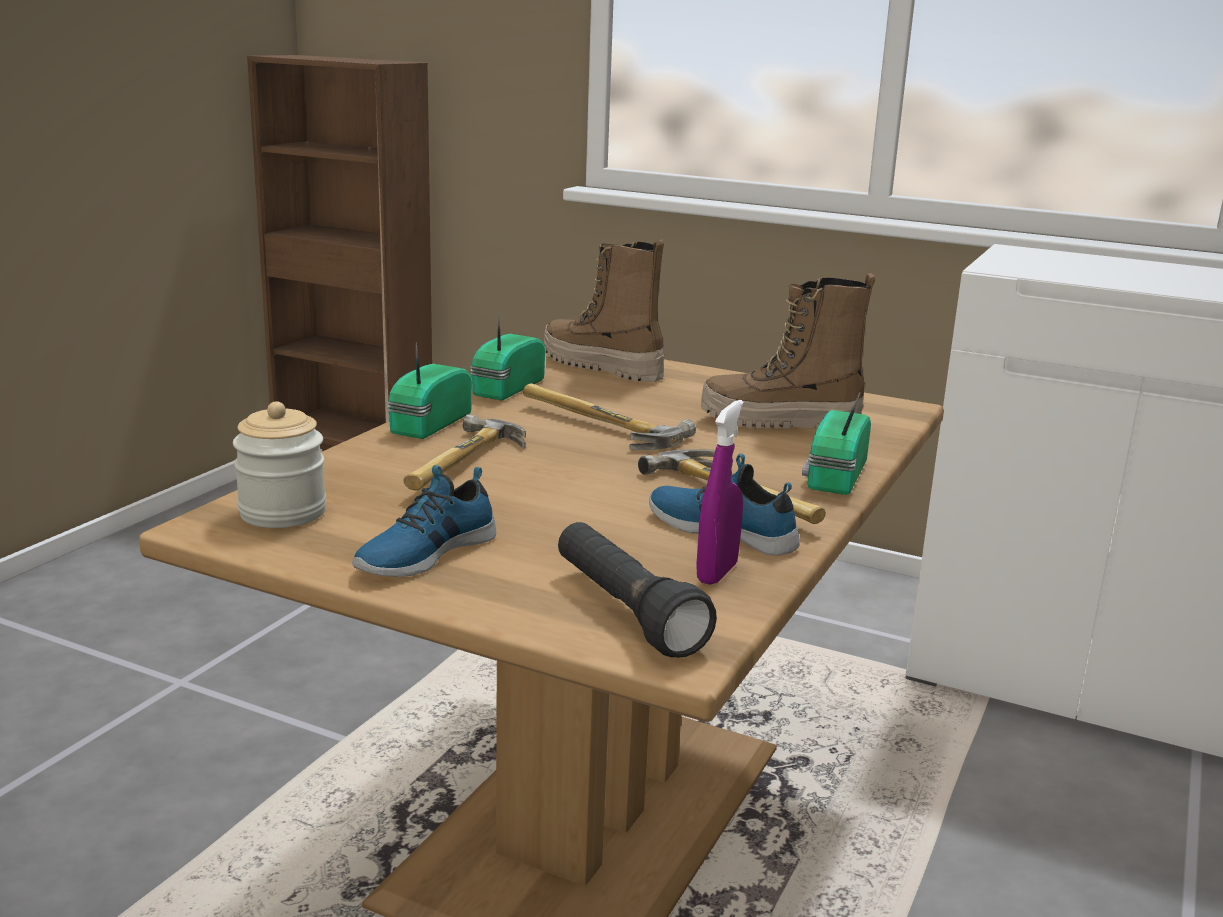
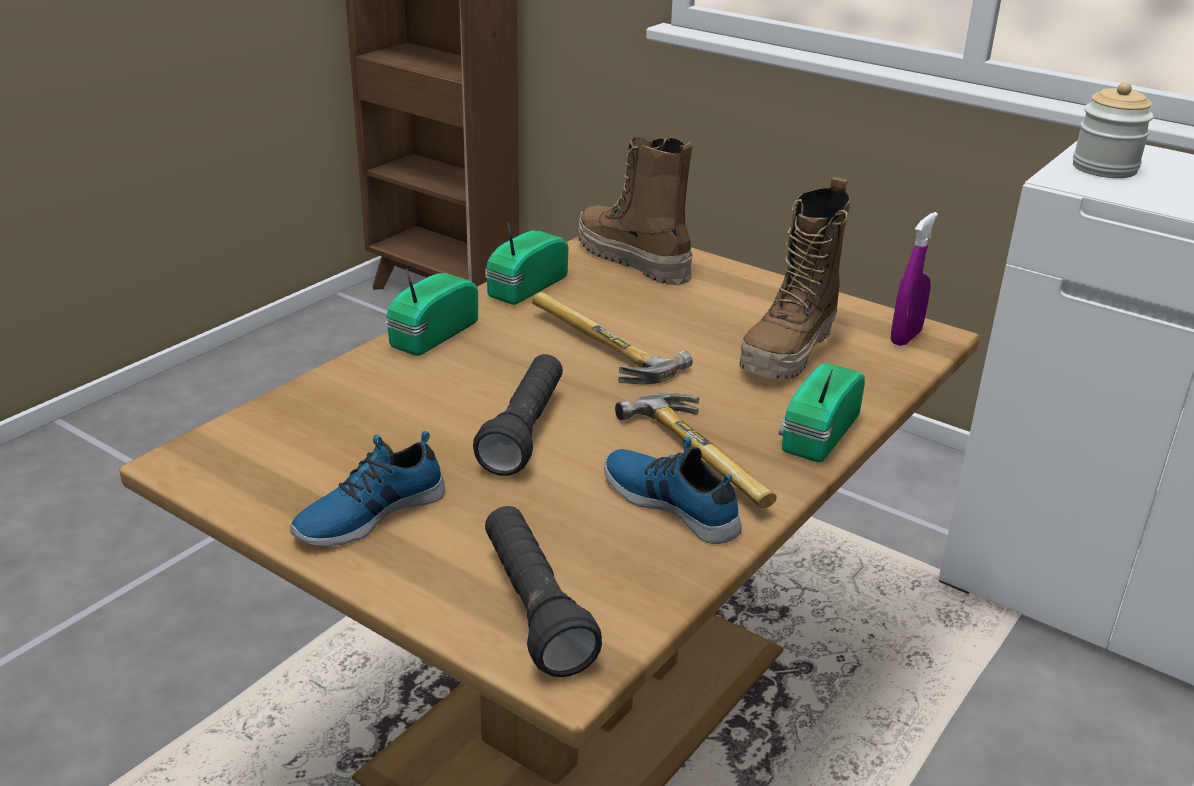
camera: 10 degrees right, 10 degrees up
(283, 512) = (255, 449): jar -> jar (1104, 168)
(470, 465) = (452, 396): hammer -> none
(554, 487) = (524, 431): none -> black flashlight
(717, 573) = (643, 563): purple spray bottle -> purple spray bottle (905, 337)
(780, 423) = (789, 353): boot -> boot turned 75 degrees counterclockwise

